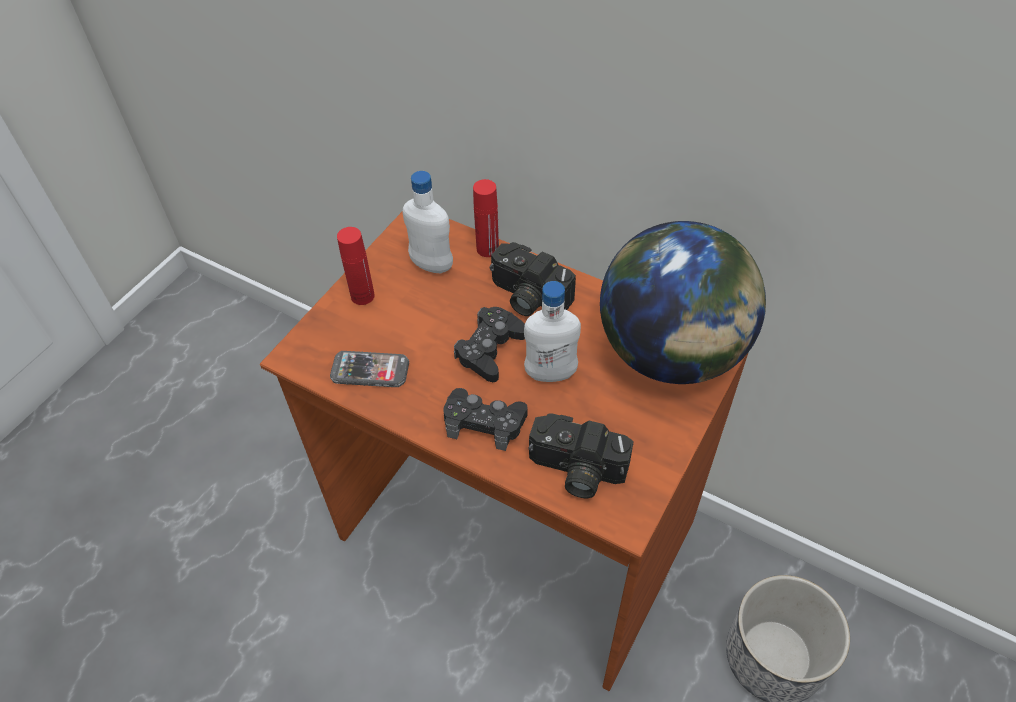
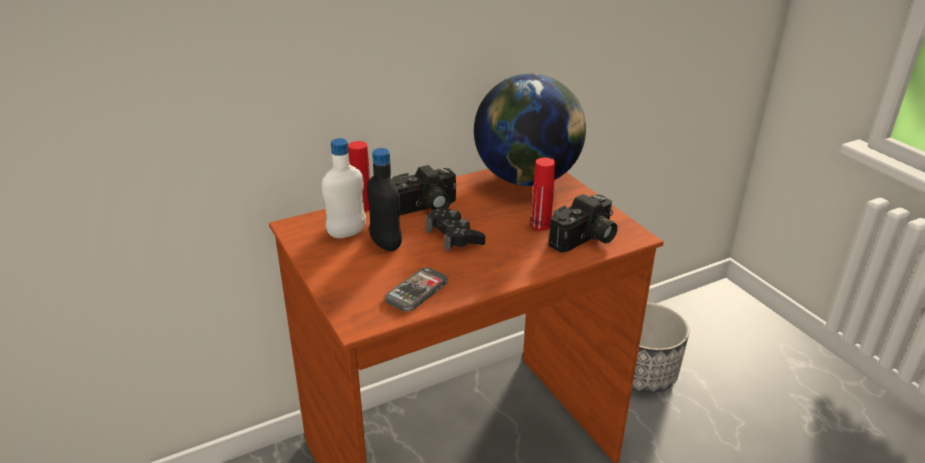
camera: 60 degrees left, 20 degrees down
(362, 296) = (337, 271): red bottle -> red bottle (540, 225)
(433, 304) = (385, 244): none -> black bottle
(484, 422) = (515, 259): black game controller -> none
(550, 373) = (500, 222): white bottle -> none

